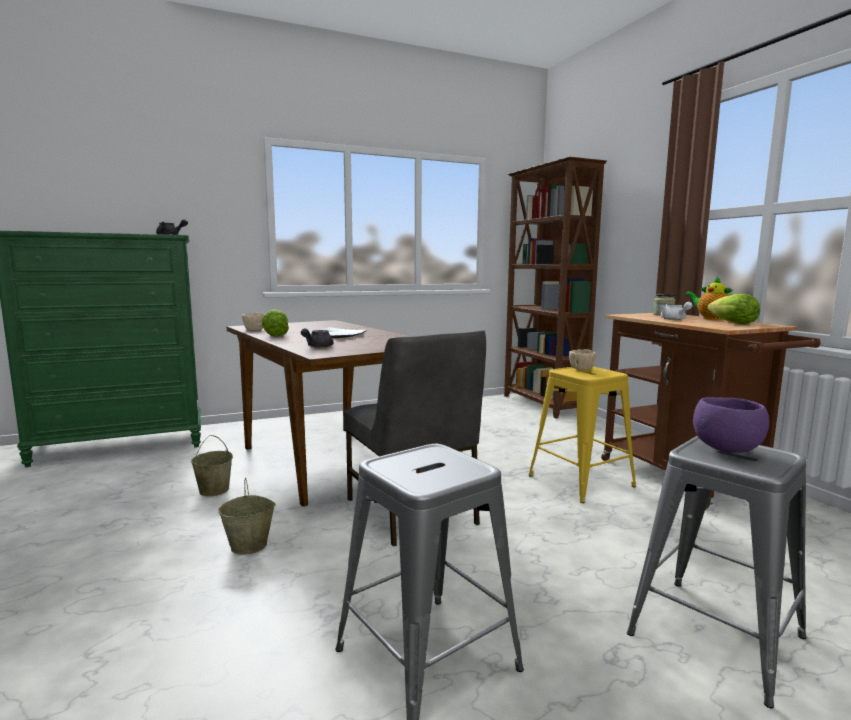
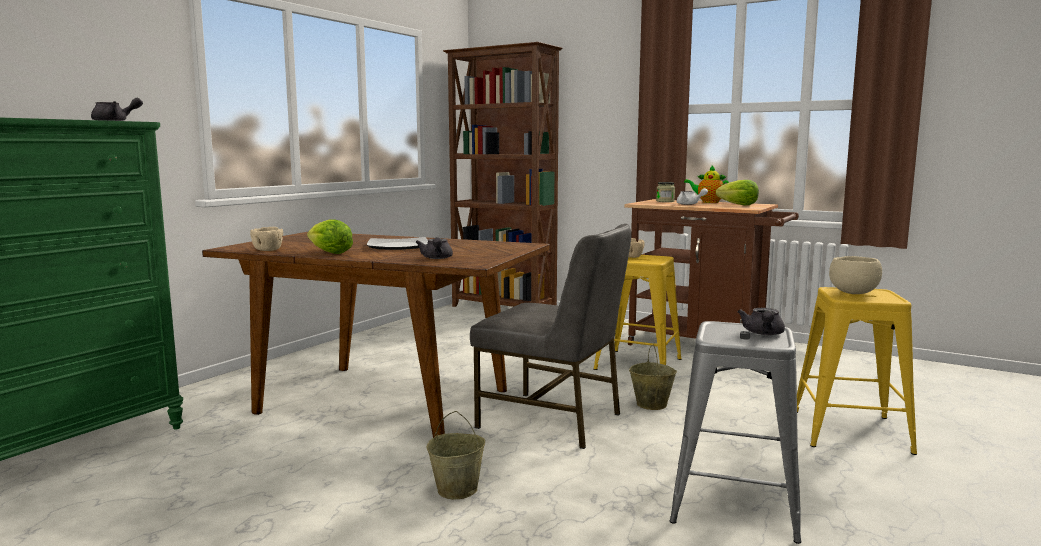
camera: 35 degrees left, 0 degrees up
(214, 490) = (309, 460): beige bucket -> beige bucket (651, 404)
(444, 471) = (763, 334): none -> grey teapot
(716, 635) = (850, 431): grey stool -> yellow stool
(726, 450) = (853, 293): purple bowl -> beige bowl

